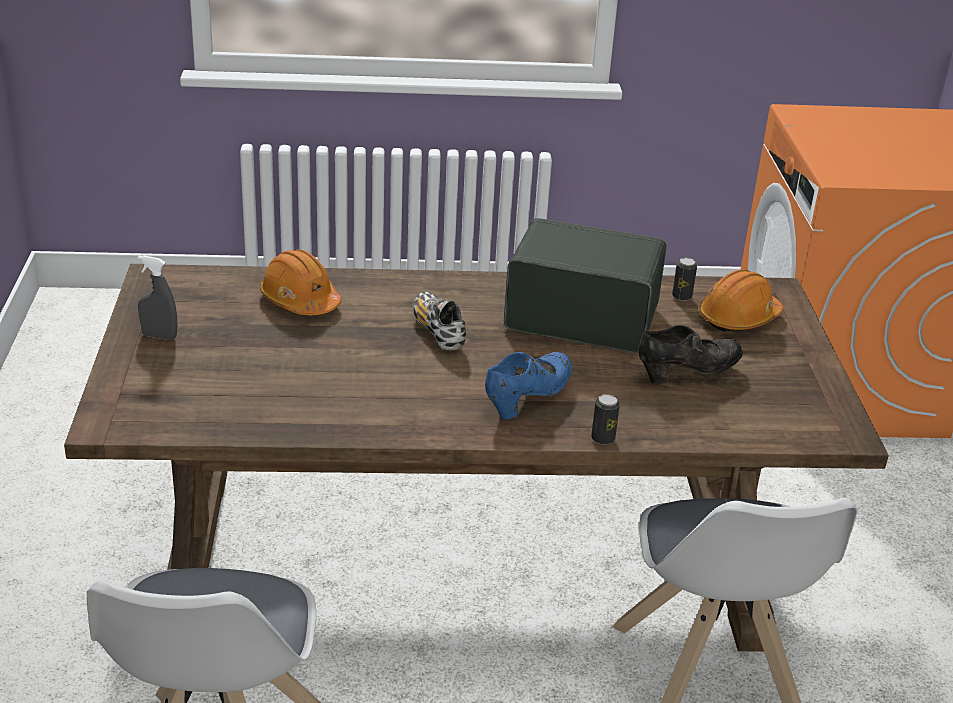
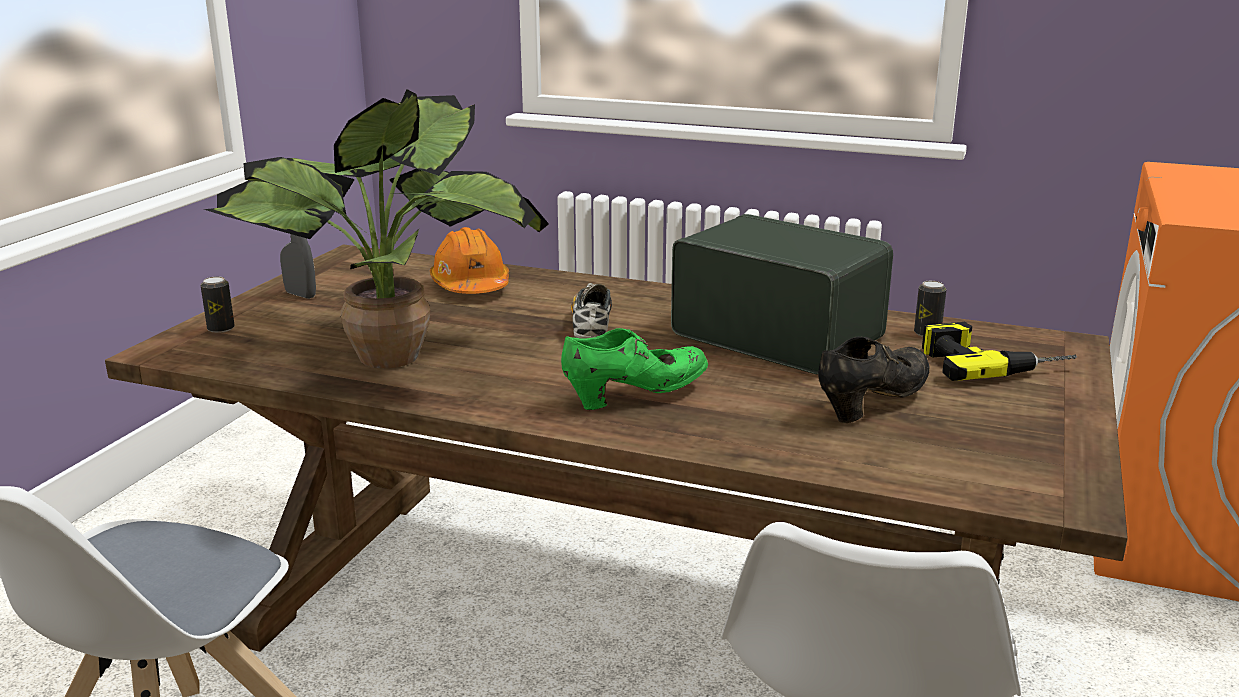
camera: 25 degrees right, 10 degrees down
(308, 389) = (395, 352): none -> potted plant
(528, 398) = (636, 396): blue shoe -> green shoe
(603, 438) = (695, 447): can -> can (221, 329)
(688, 373) = (873, 403): black shoe -> black shoe turned 45 degrees counterclockwise
(738, 318) = (991, 361): orange hard hat -> power drill

